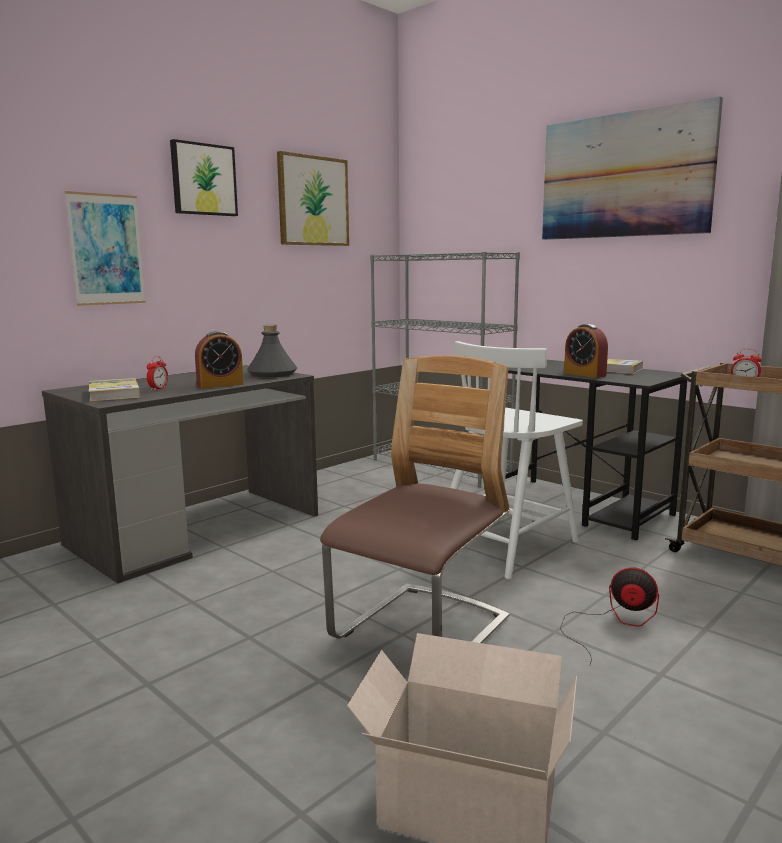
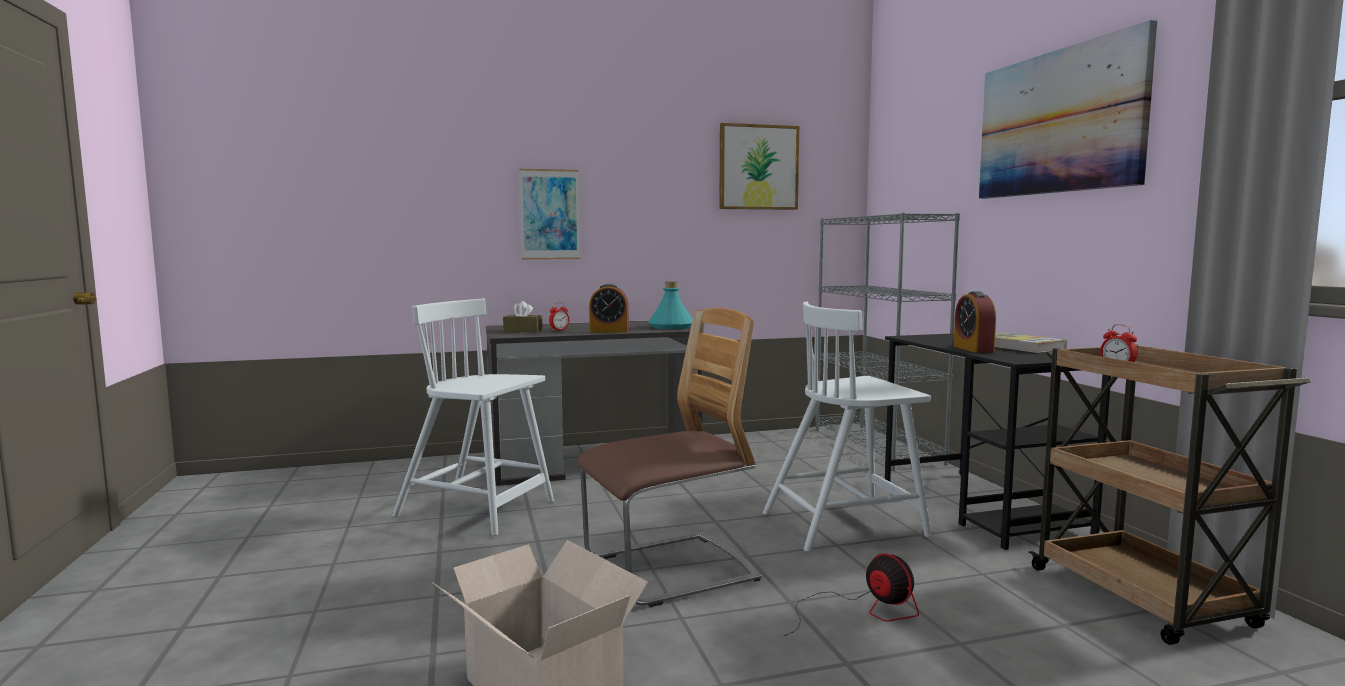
camera: 30 degrees right, 5 degrees down
(114, 393) = (523, 330): book -> brown tissue box
(131, 618) = (478, 509): none -> white chair
(203, 179) = (642, 153): picture -> none
(272, 374) = (671, 327): grey bottle -> turquoise bottle

